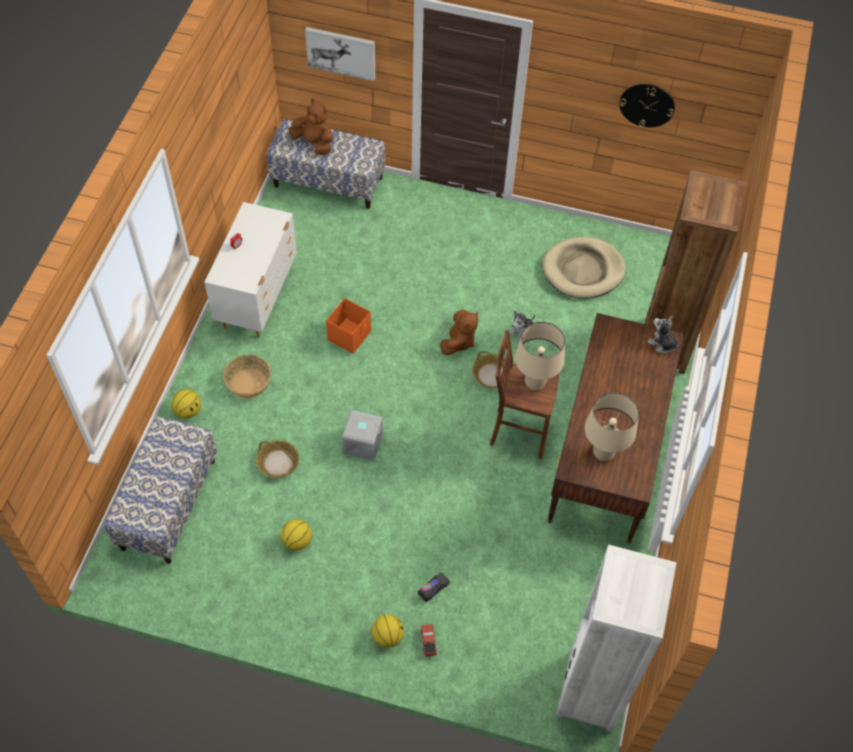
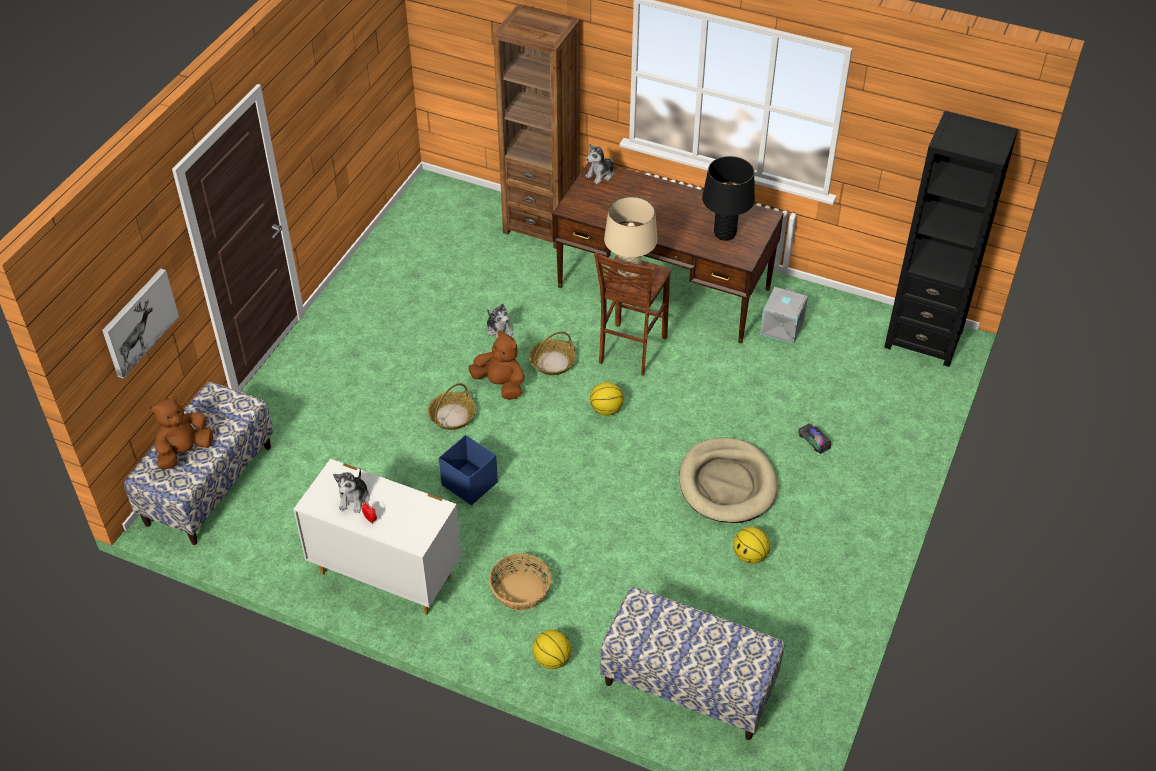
camera: 80 degrees left, 10 degrees down
(255, 234) = (354, 499): none -> plush toy
(278, 463) = (642, 567): basket -> basket (452, 416)
(350, 335) = (469, 483): orange storage box -> blue storage box
(362, 444) = (626, 485): grey storage box -> grey storage box (782, 328)
(387, 636) = (867, 485): basketball -> basketball (606, 409)
(428, 642) = (874, 452): toy truck -> none
(583, 270) = (427, 270): beige dog bed -> beige dog bed (727, 484)
(591, 691) = (923, 339): white bookcase -> black bookcase
(603, 452) = (724, 234): beige table lamp -> black table lamp
(647, 105) = (348, 77): wall clock -> none

